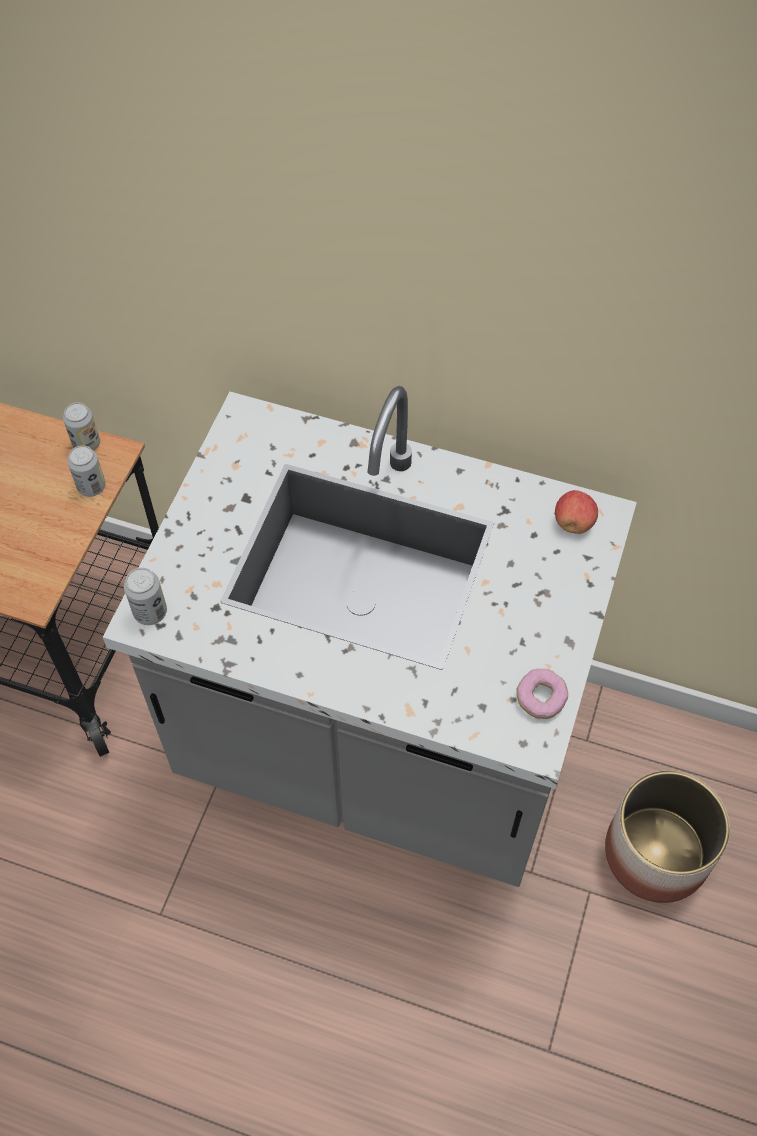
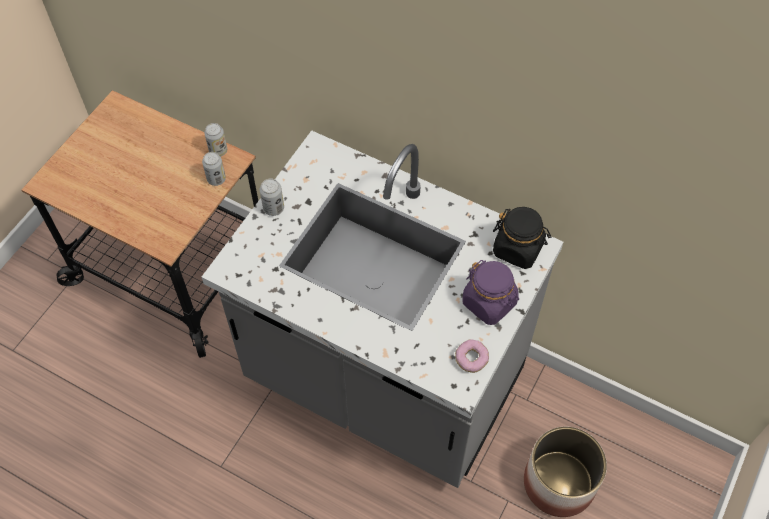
camera: 10 degrees right, 0 degrees up
(150, 612) = (234, 265): can -> can (273, 208)
(549, 609) = (489, 303): none -> purple jar
(573, 523) = (518, 249): apple -> black jar

